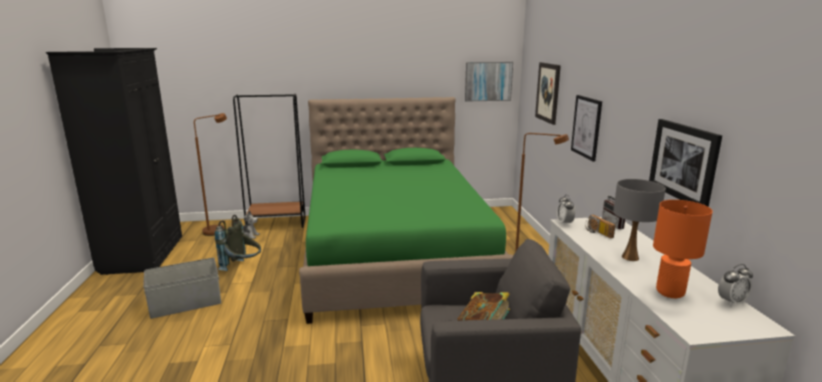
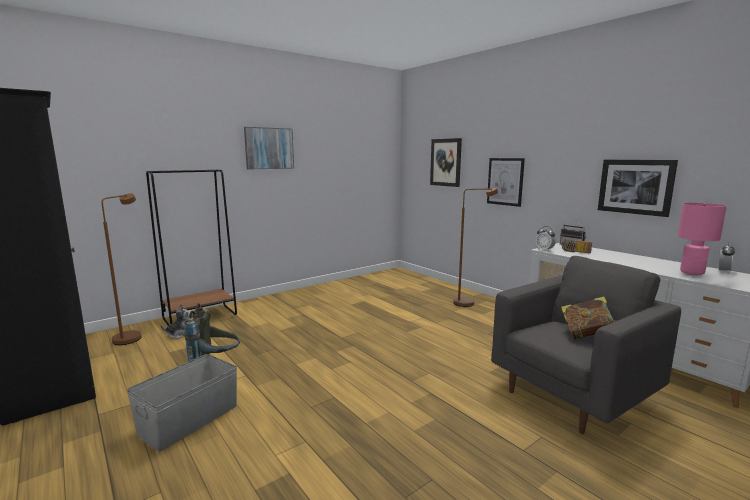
camera: 30 degrees left, 5 degrees down
(395, 253) = (357, 317): green bed -> none
(488, 81) = (379, 159): picture -> picture (269, 148)
(630, 257) = (625, 260): grey table lamp -> none
(670, 294) = (692, 274): orange table lamp -> pink table lamp

